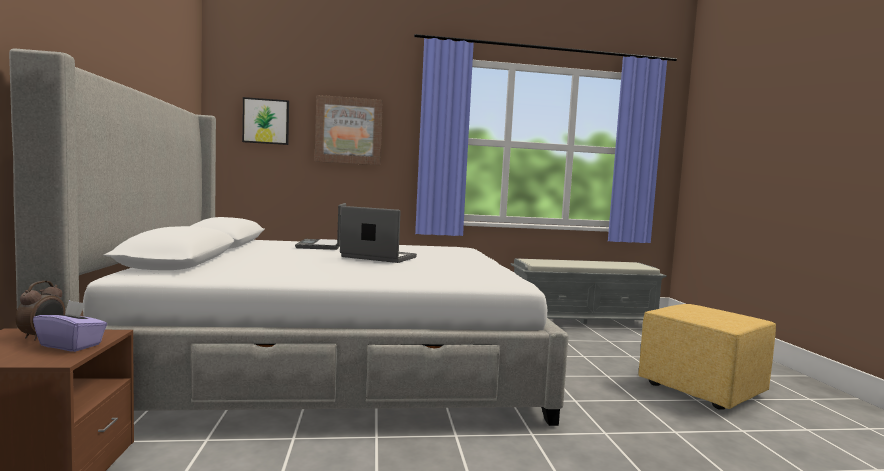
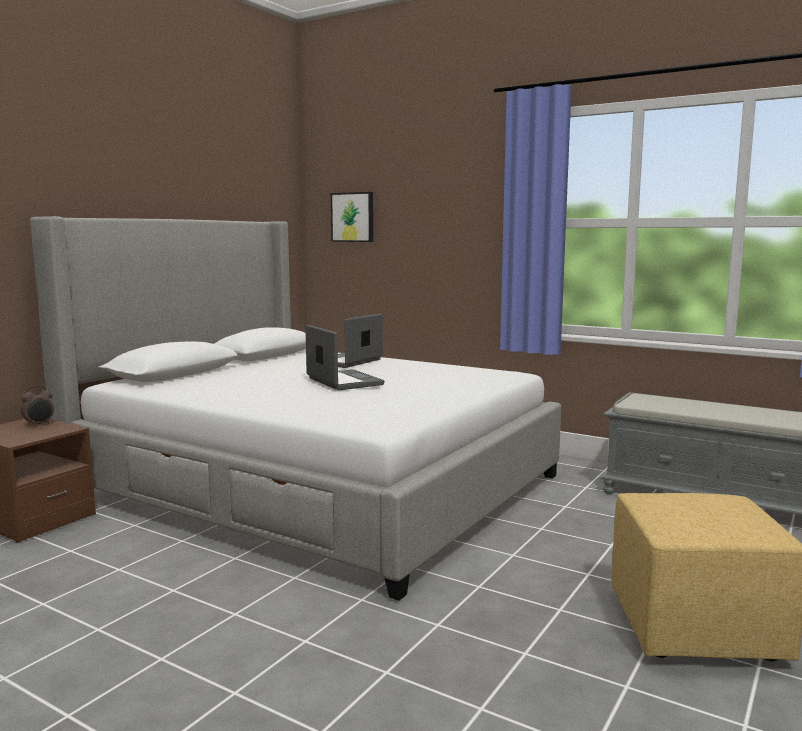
camera: 40 degrees right, 5 degrees up
(71, 345) = (38, 433): purple tissue box -> none
(349, 131) = (431, 221): picture -> none

